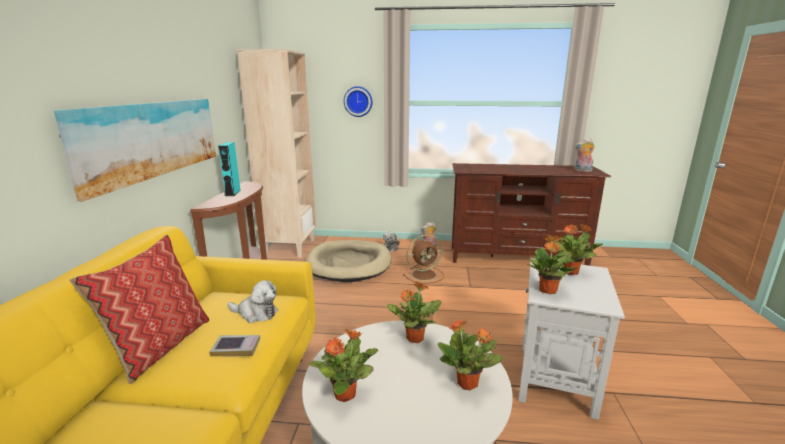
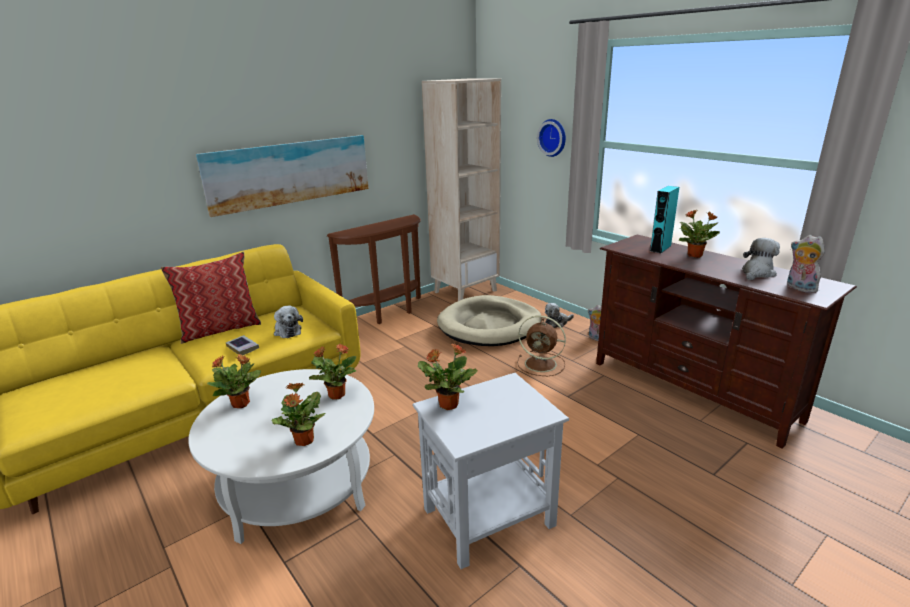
camera: 45 degrees right, 5 degrees up
(232, 193) = (380, 225): turquoise speaker -> turquoise speaker (660, 248)
(552, 168) = (757, 273): none -> plush toy
(570, 272) = (515, 401): potted plant -> potted plant (695, 255)

